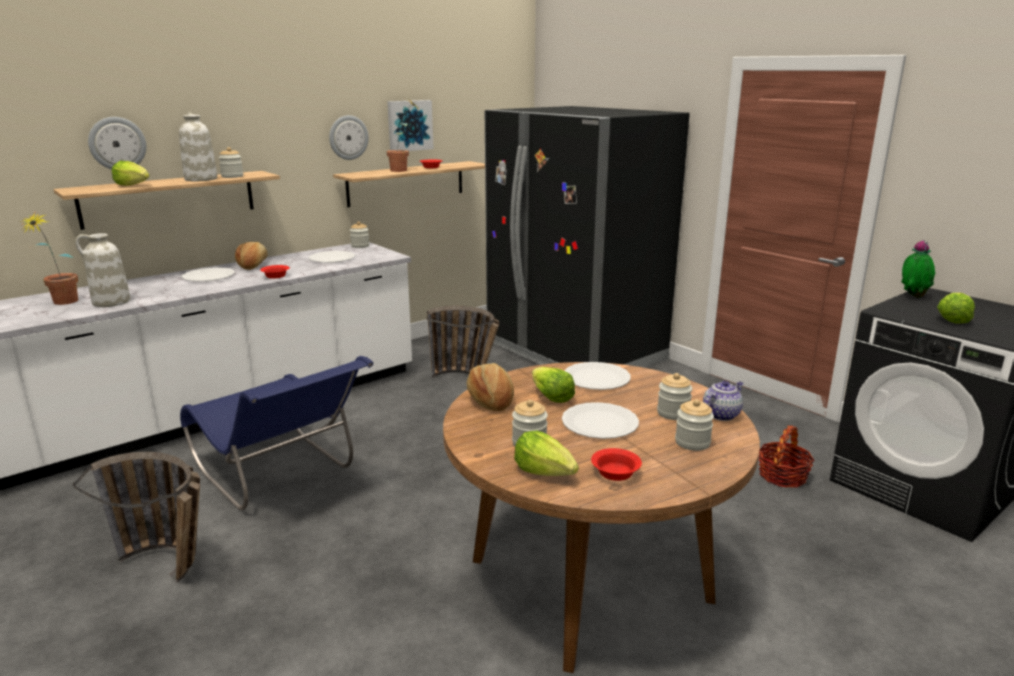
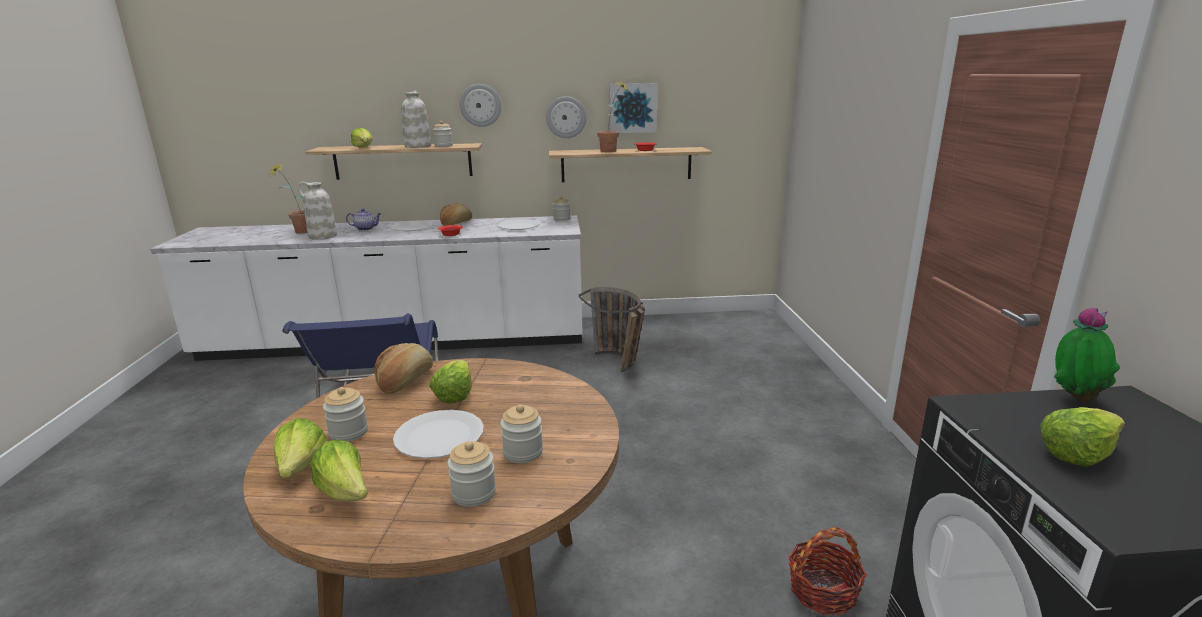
camera: 35 degrees right, 0 degrees up
(117, 143) = (365, 114): wall clock -> wall clock (480, 105)
(171, 569) = (239, 448): basket -> none
(574, 352) = (759, 364): black fridge -> none
(596, 378) = (530, 388): white plate -> none
(614, 472) = (346, 493): red bowl -> lettuce
(721, 414) = (567, 474): teapot -> teapot (366, 228)

